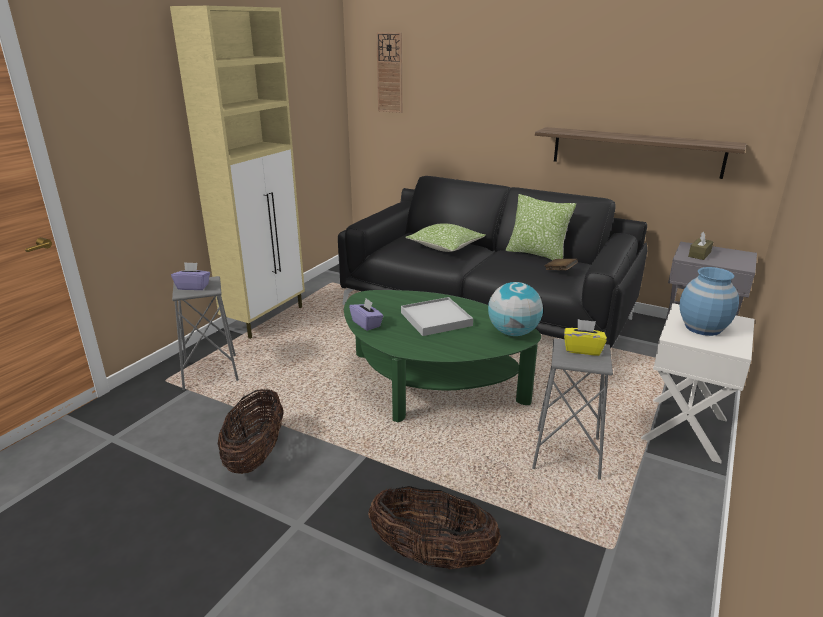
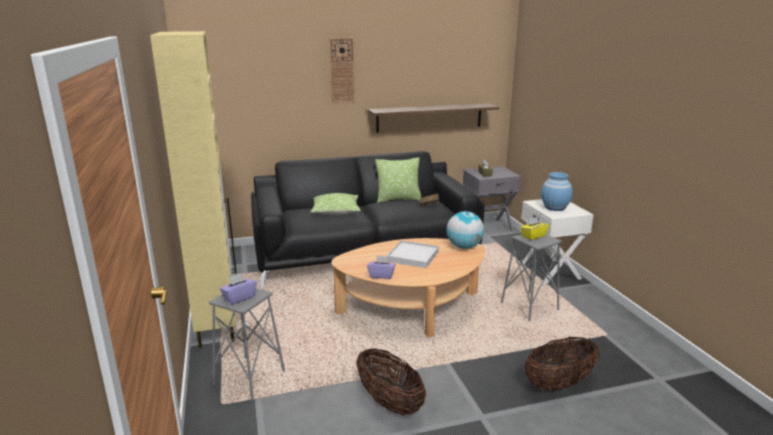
camera: 45 degrees left, 5 degrees down
(390, 73) = (226, 80): wall clock -> wall clock (342, 70)
(430, 385) = (412, 308): green coffee table -> beige coffee table

